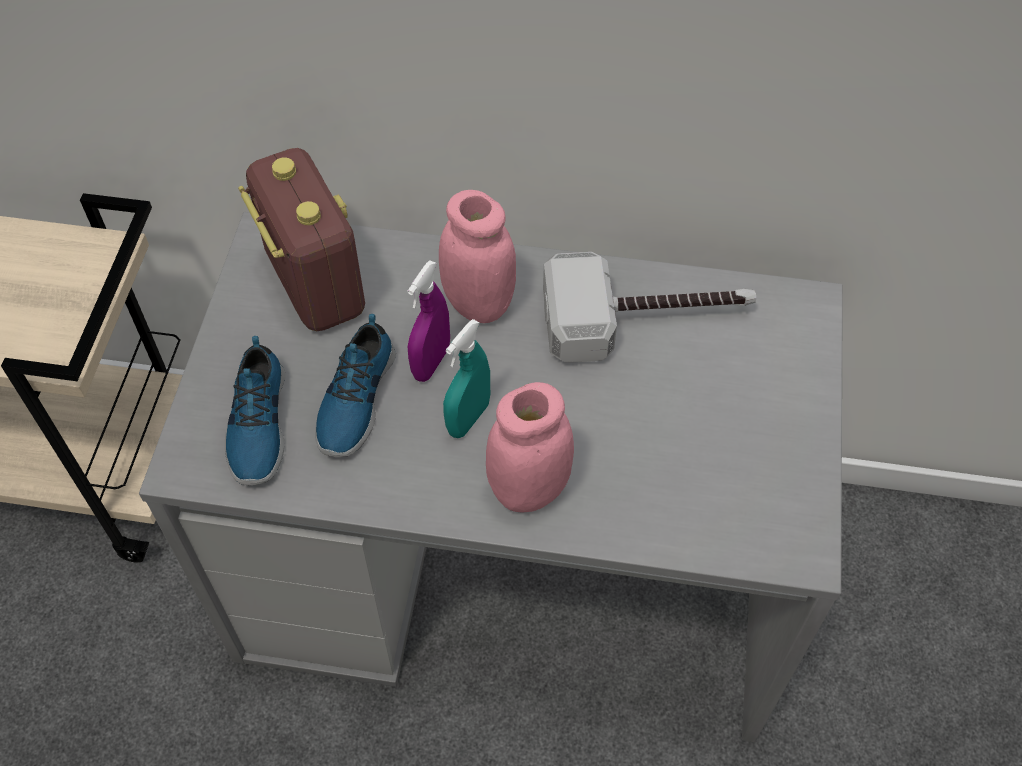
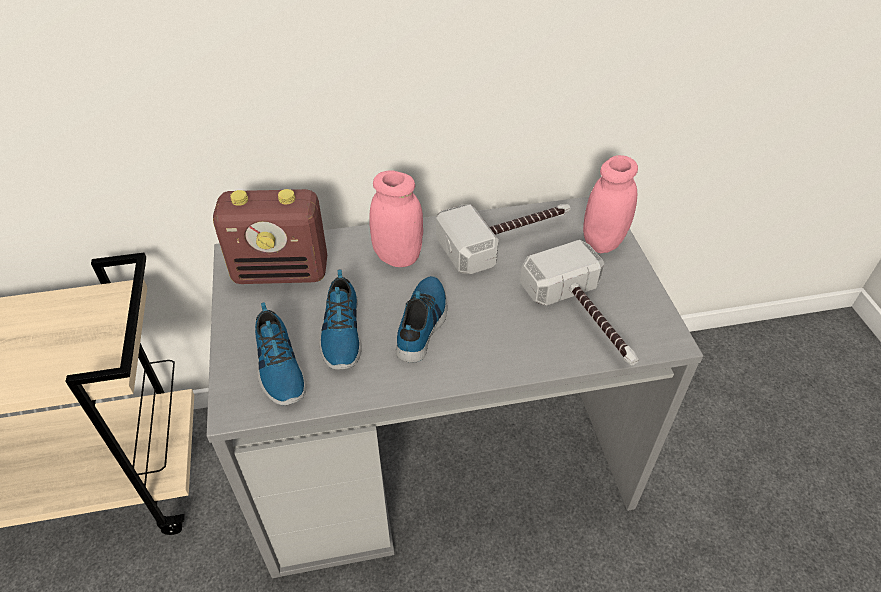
camera: 20 degrees left, 10 degrees down
(314, 282) = (282, 272): radio -> radio turned 135 degrees clockwise
(431, 362) = (383, 297): purple spray bottle -> none
(468, 418) = (423, 323): turquoise spray bottle -> shoe
(529, 489) = (483, 353): pink jar -> pink jar (603, 242)
(698, 483) = (586, 319): none -> hammer

